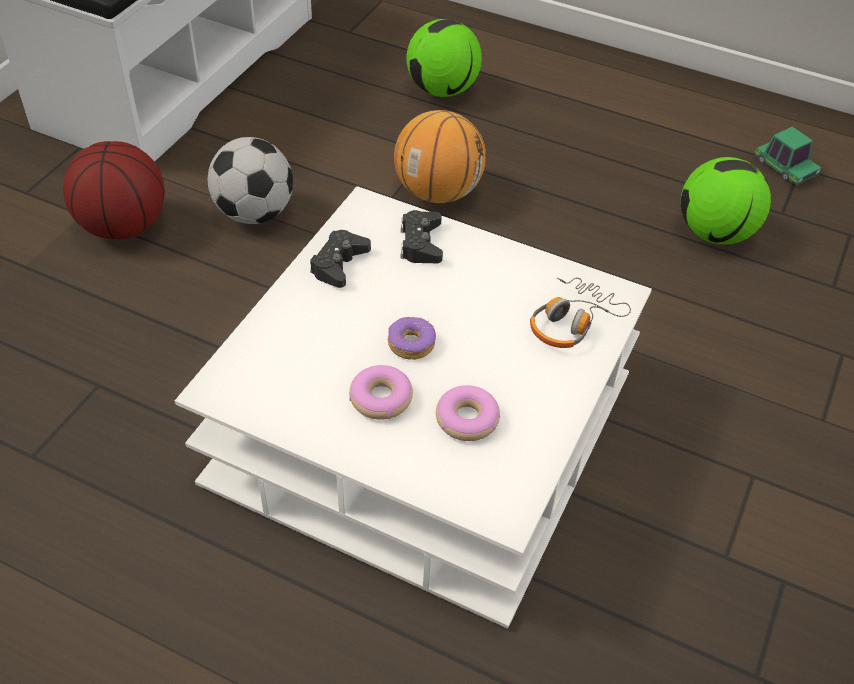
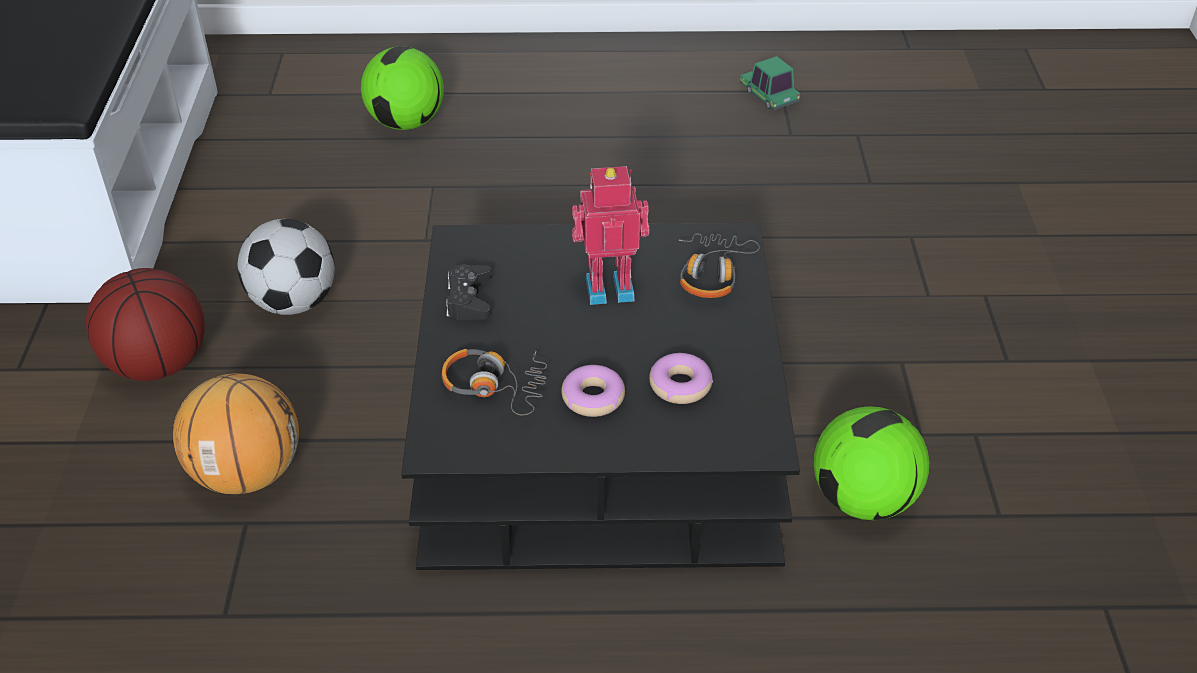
camera: 25 degrees left, 5 degrees down
(304, 353) = (494, 386): none -> headphones
(411, 344) = (586, 343): donut -> none
(421, 243) = (532, 255): black game controller -> none
(423, 429) = (598, 435): white coffee table -> black coffee table
(438, 192) = (468, 220): basketball -> basketball (247, 473)
(468, 298) = (609, 287): none -> toy robot
(715, 233) = (745, 171): football -> football (863, 499)
(784, 168) = (769, 95): toy car -> toy car turned 150 degrees counterclockwise

